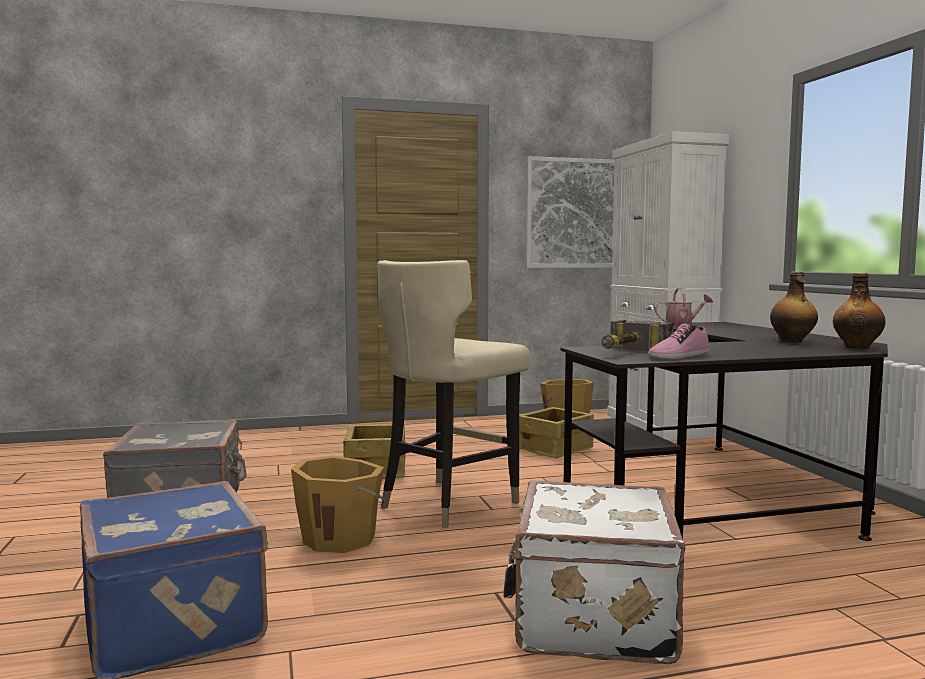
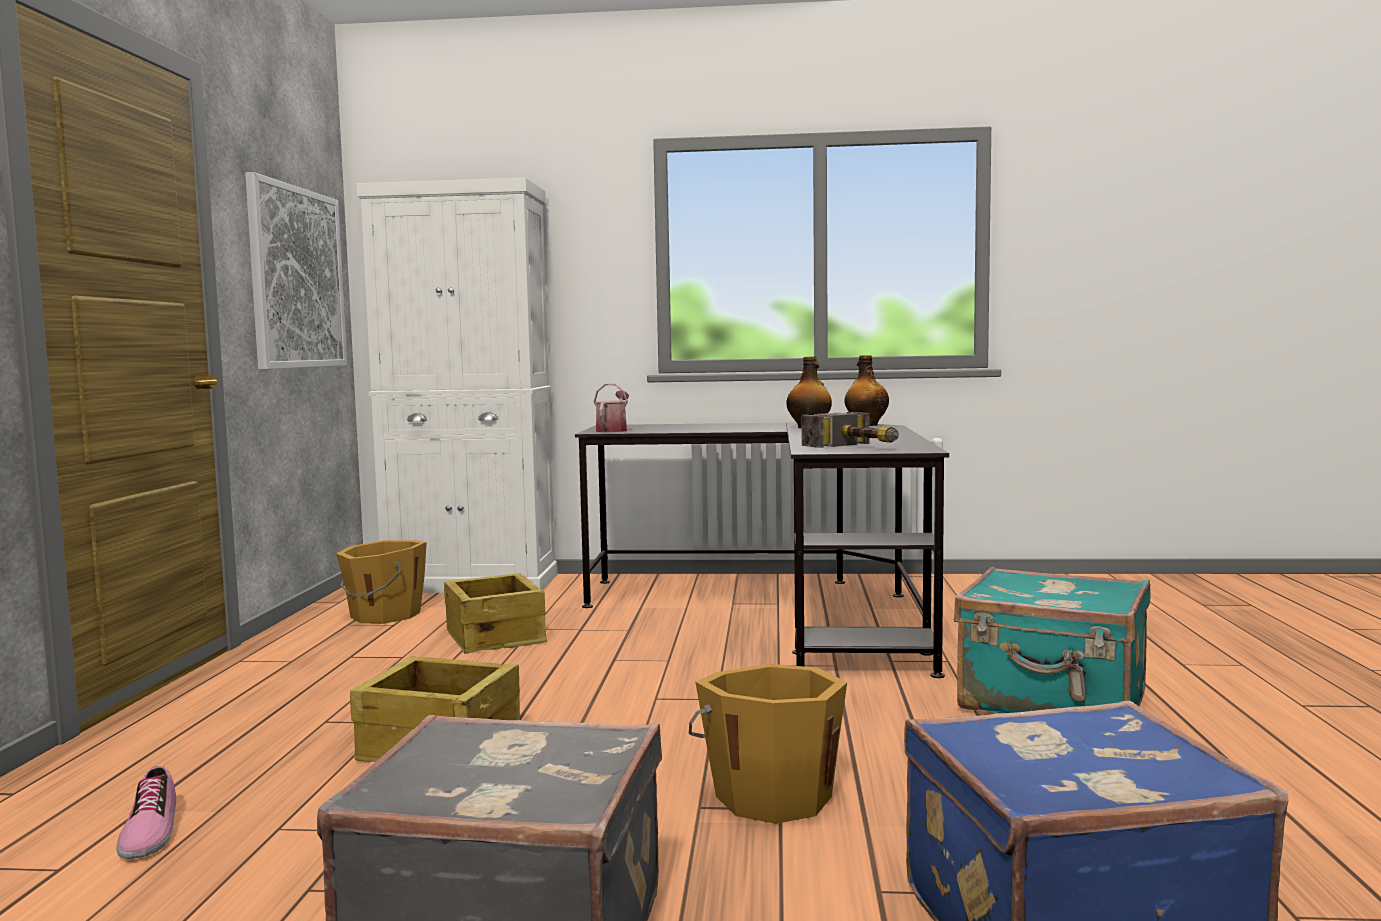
camera: 70 degrees left, 0 degrees up
(448, 503) = (671, 718): beige chair -> none
(591, 618) = (1053, 702): white suitcase -> turquoise suitcase
(678, 356) = (897, 443): shoe -> shoe (149, 831)

